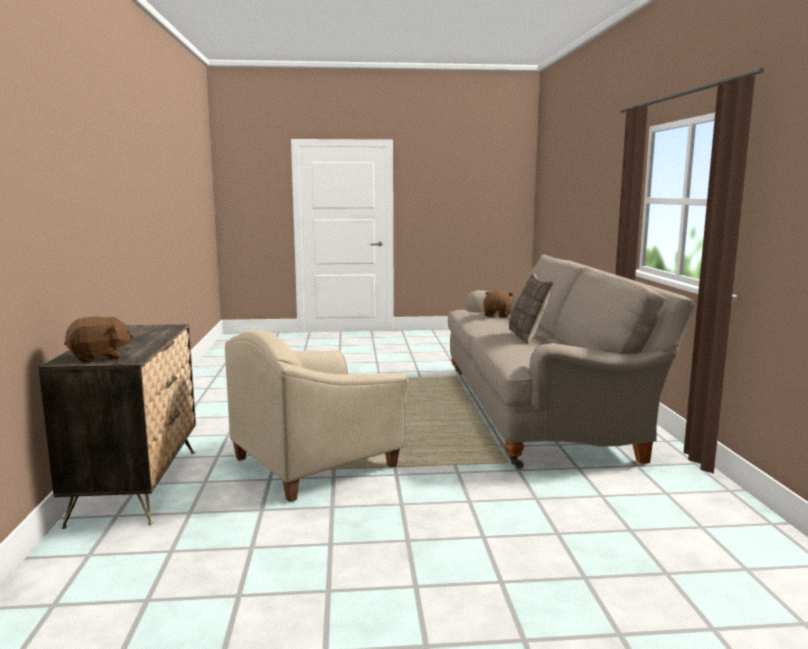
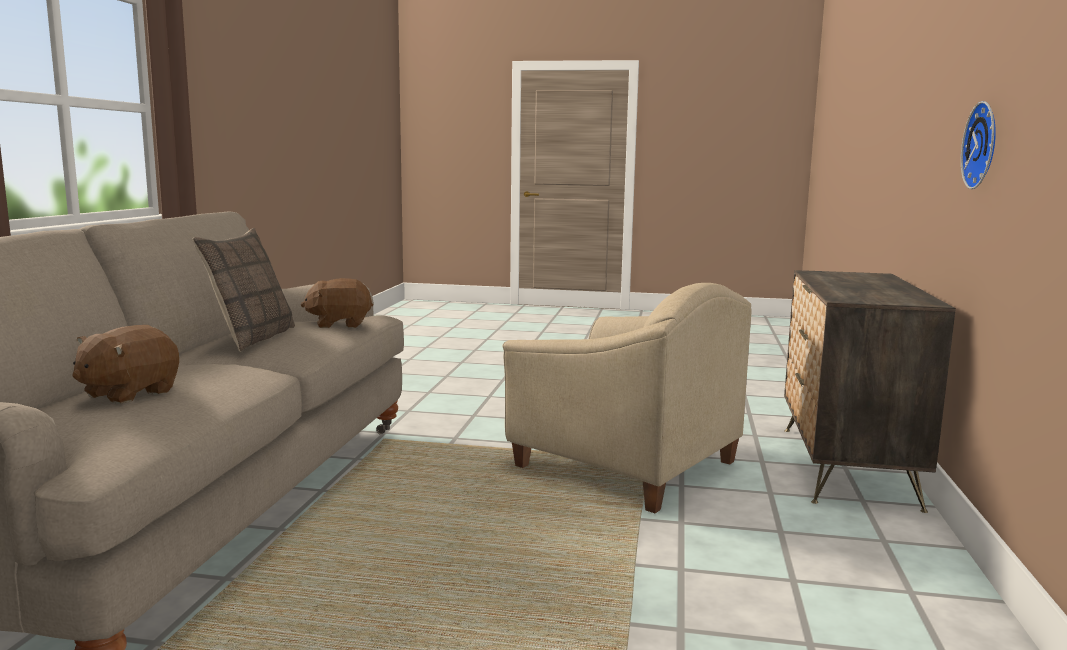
camera: 165 degrees left, 0 degrees up
(94, 227) = (984, 145): none -> wall clock
(99, 357) = (849, 275): brown plush toy -> brown plush toy (339, 324)
(316, 463) = (623, 466): beige armchair -> beige armchair turned 60 degrees clockwise

